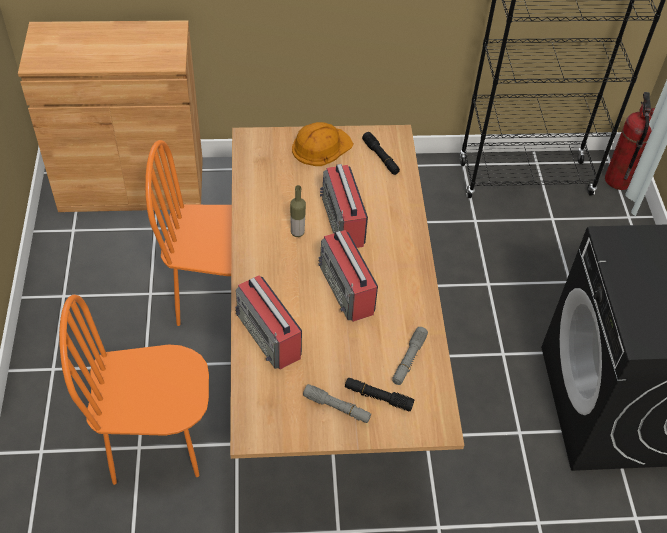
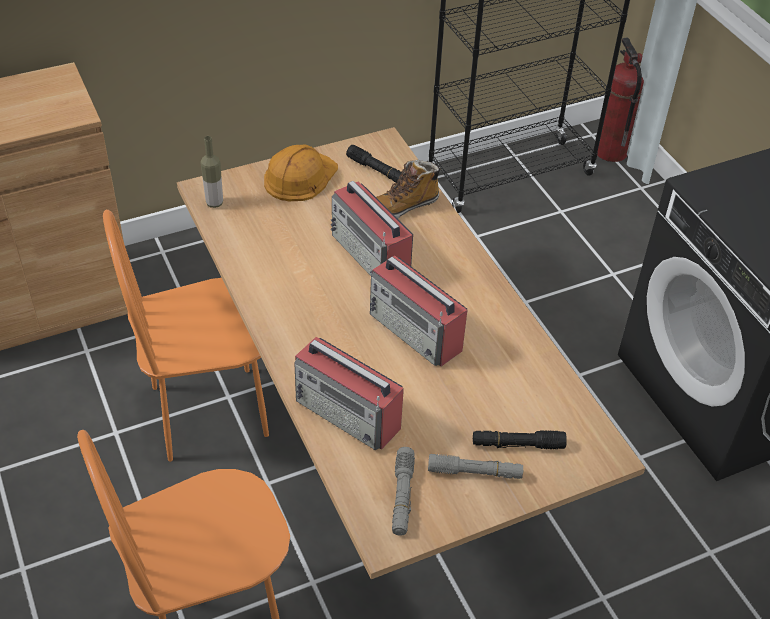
camera: 20 degrees left, 5 degrees down
(297, 232) = (321, 282): bottle -> bottle (214, 203)
(385, 190) = (403, 206): none -> boot
(409, 359) = (530, 389): grey flashlight -> grey flashlight (402, 496)

